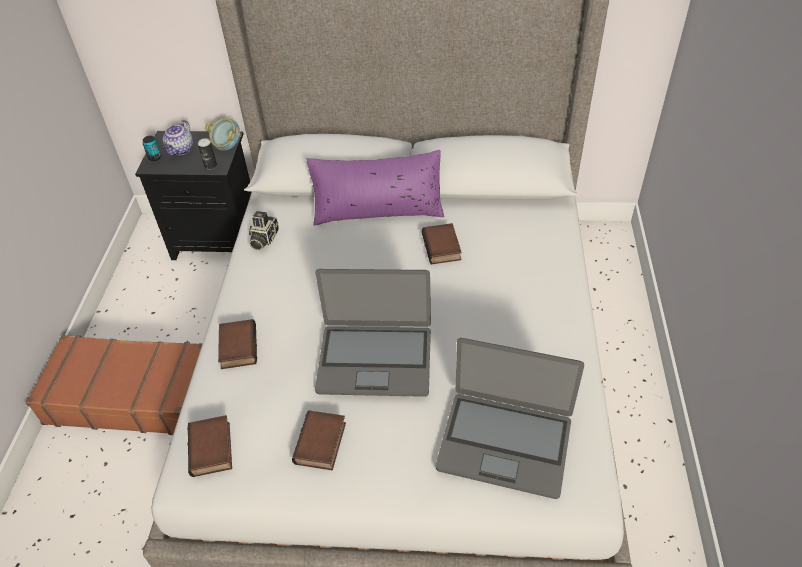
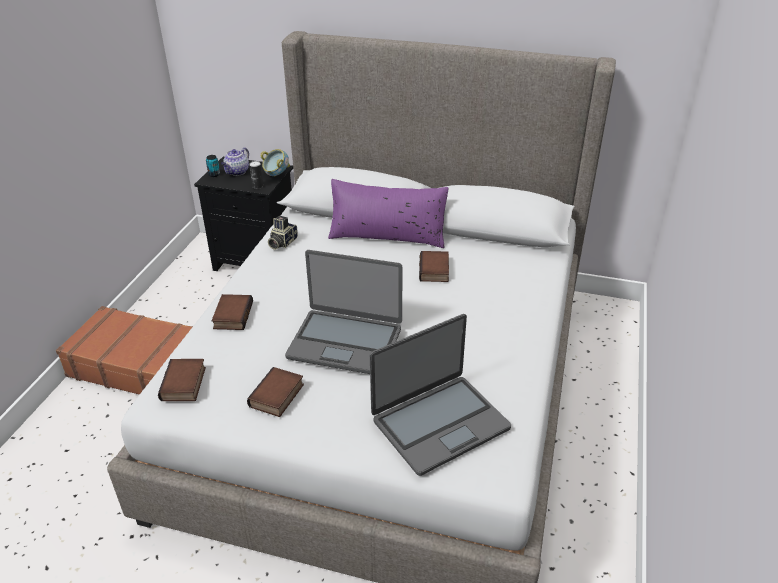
camera: 10 degrees right, 10 degrees down
(504, 443) = (439, 423): laptop -> laptop turned 60 degrees counterclockwise

